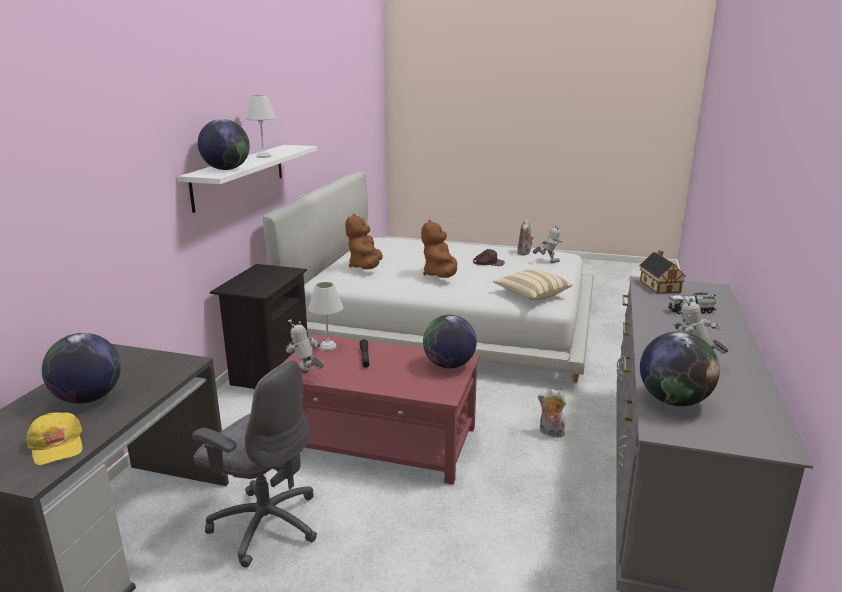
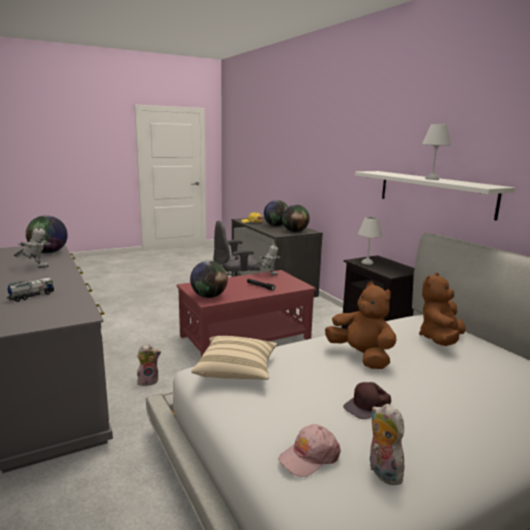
camera: 135 degrees right, 5 degrees down
(226, 169) = (384, 173): globe -> globe (295, 231)
(327, 346) = (290, 285): white table lamp -> white table lamp (367, 263)
(365, 267) = (440, 339): brown plush toy -> brown plush toy turned 105 degrees counterclockwise
(547, 262) = (309, 457): toy robot -> pink cap
(659, 286) = (65, 314): toy house -> none

